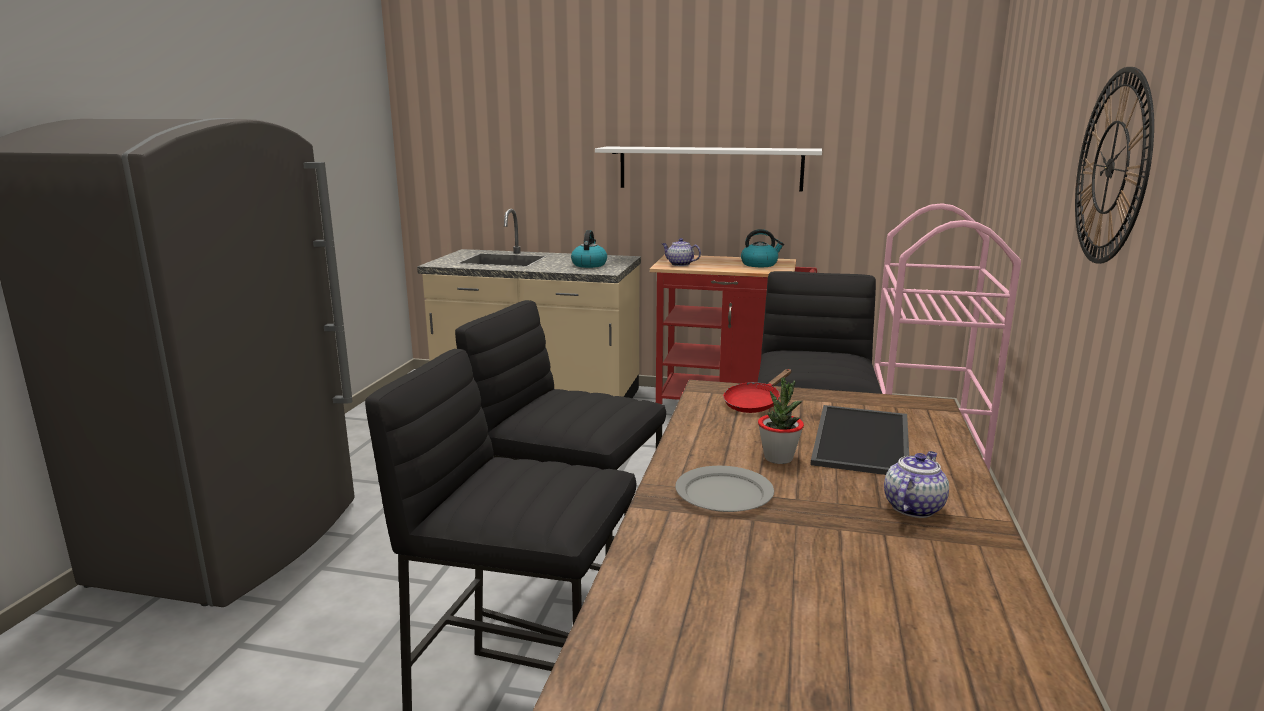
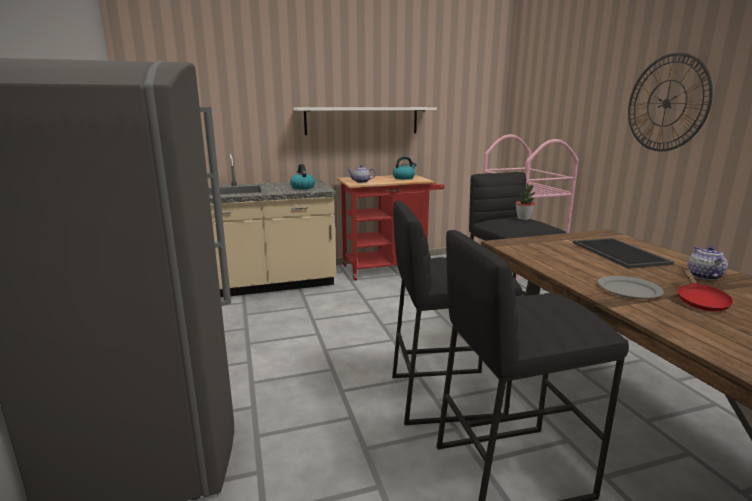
camera: 30 degrees left, 0 degrees up
(754, 403) = (539, 246): red frying pan -> red frying pan (699, 301)
(778, 458) = (609, 268): potted plant -> potted plant (523, 218)

